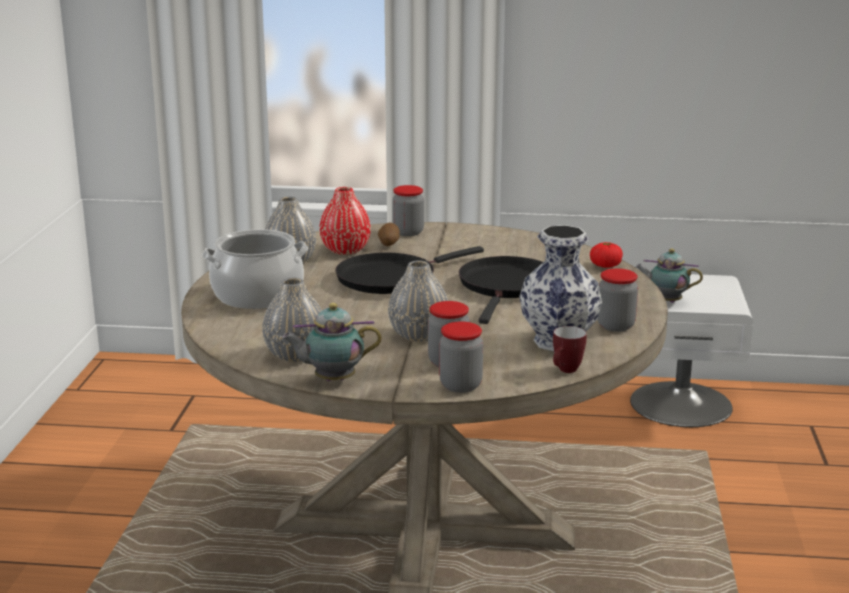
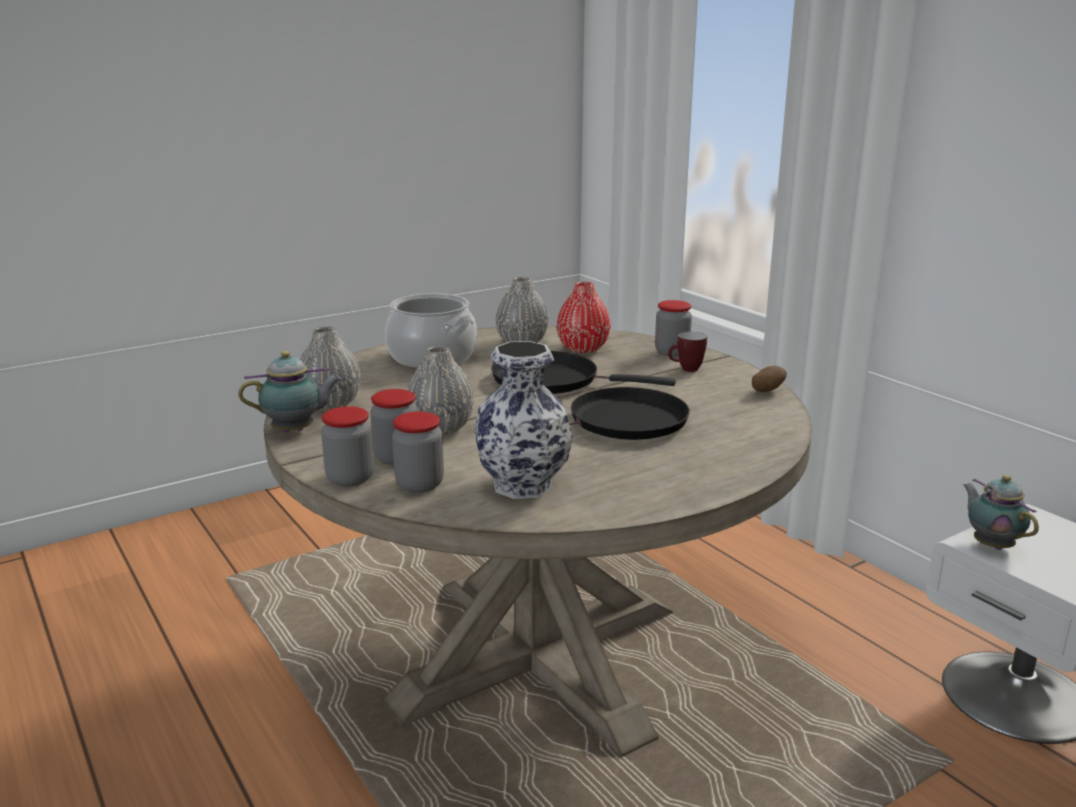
camera: 50 degrees right, 0 degrees up
(332, 380) = (296, 431): teapot -> teapot turned 120 degrees clockwise
(388, 244) = (627, 356): potato -> potato (767, 391)
(566, 371) = (451, 511): mug -> mug (686, 370)
(605, 266) = (770, 444): tomato -> none
(615, 326) = (613, 497): jar -> jar (419, 484)

